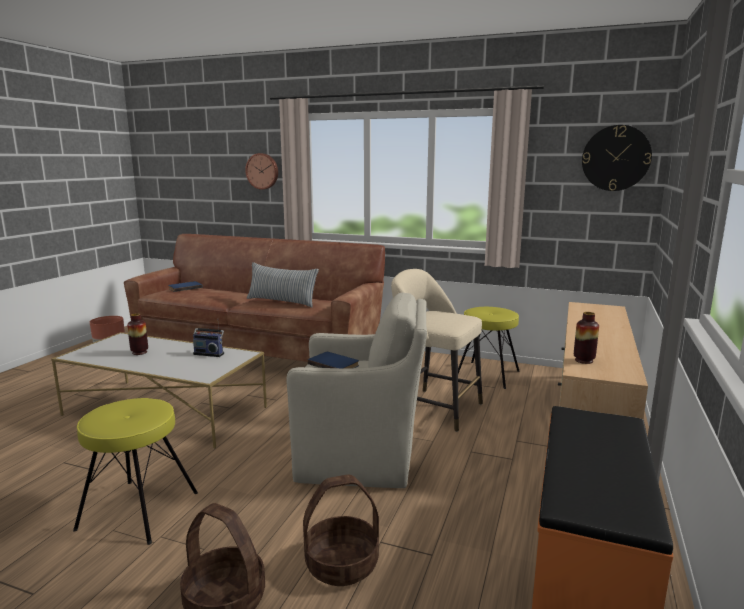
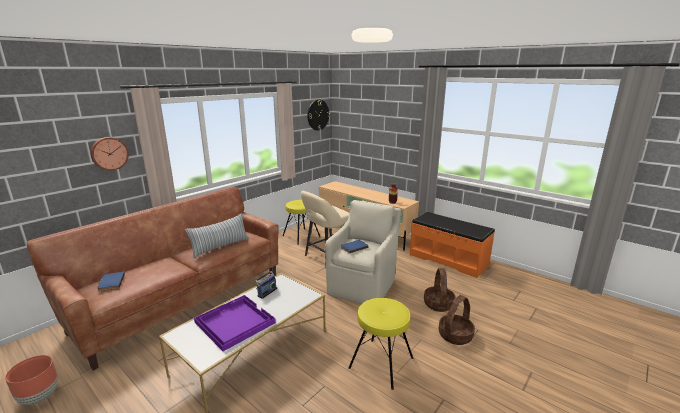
camera: 70 degrees left, 5 degrees up
(139, 352) = (234, 322): vase -> purple tray

